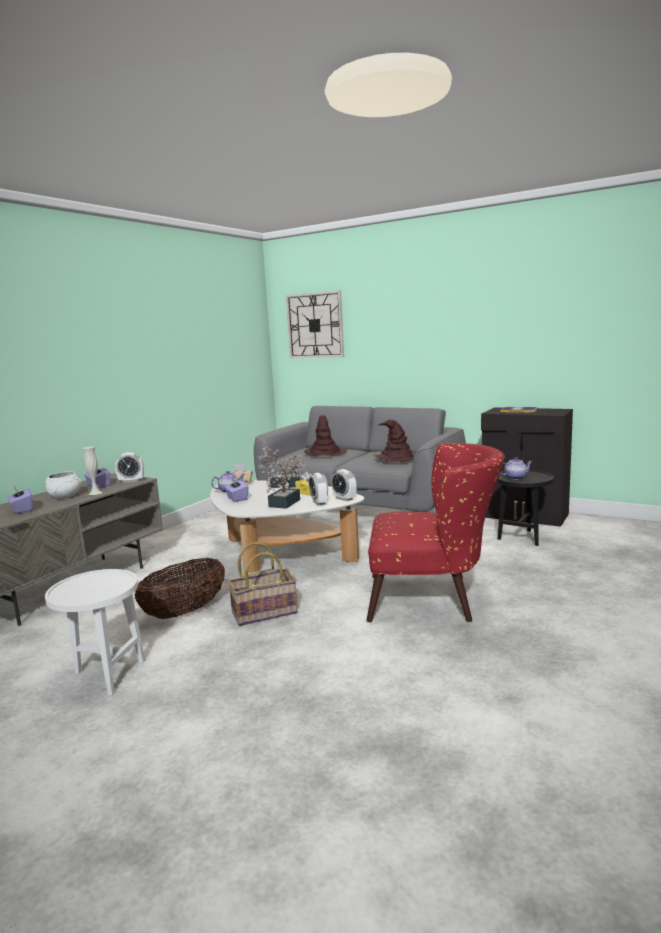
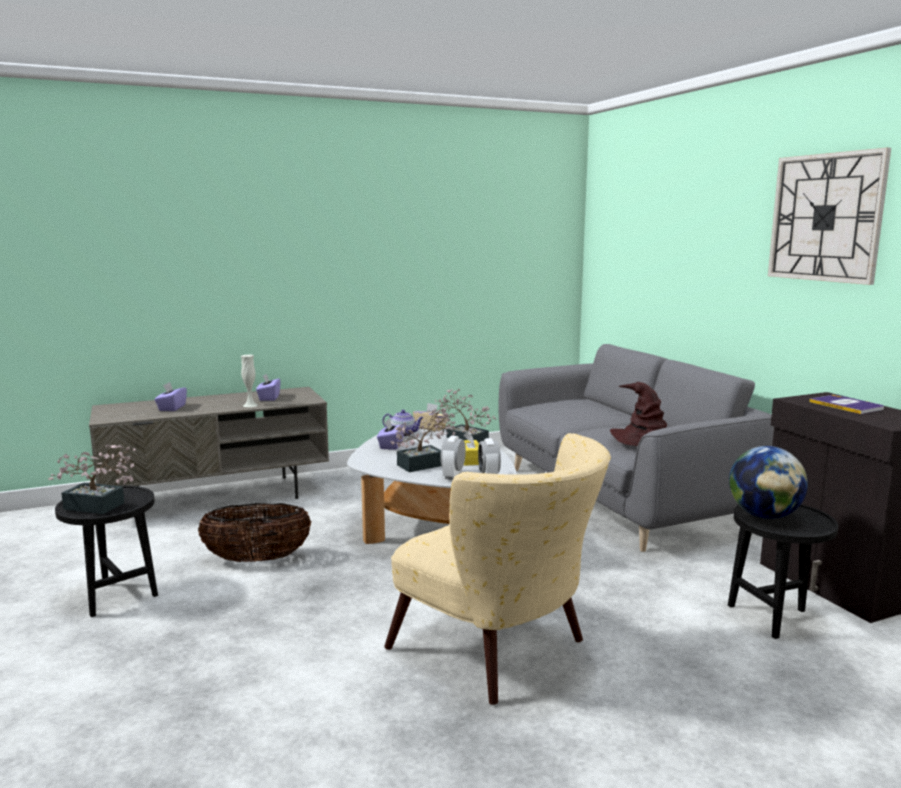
camera: 35 degrees right, 0 degrees up
(65, 496) = (224, 403): white bowl -> none
(98, 590) = (99, 507): none -> potted plant
(106, 675) = (116, 595): white side table -> black side table
(131, 481) = (302, 399): alarm clock -> none
(264, 612) = (315, 590): basket -> none
(315, 325) = (628, 233): wall clock -> wall clock (825, 217)
(325, 452) = (580, 410): brown hat -> none
(433, 598) = (502, 653): red armchair -> beige armchair
(515, 477) = (764, 515): teapot -> globe

